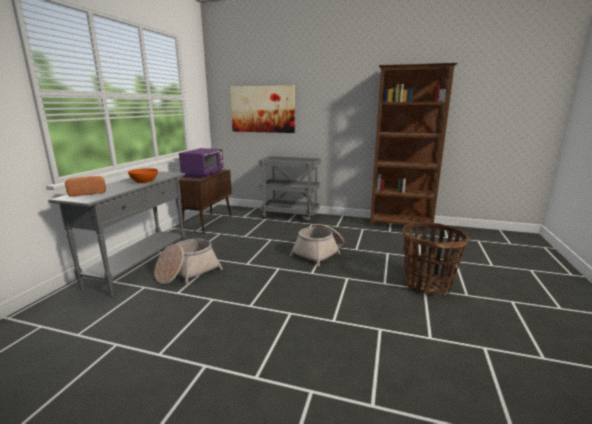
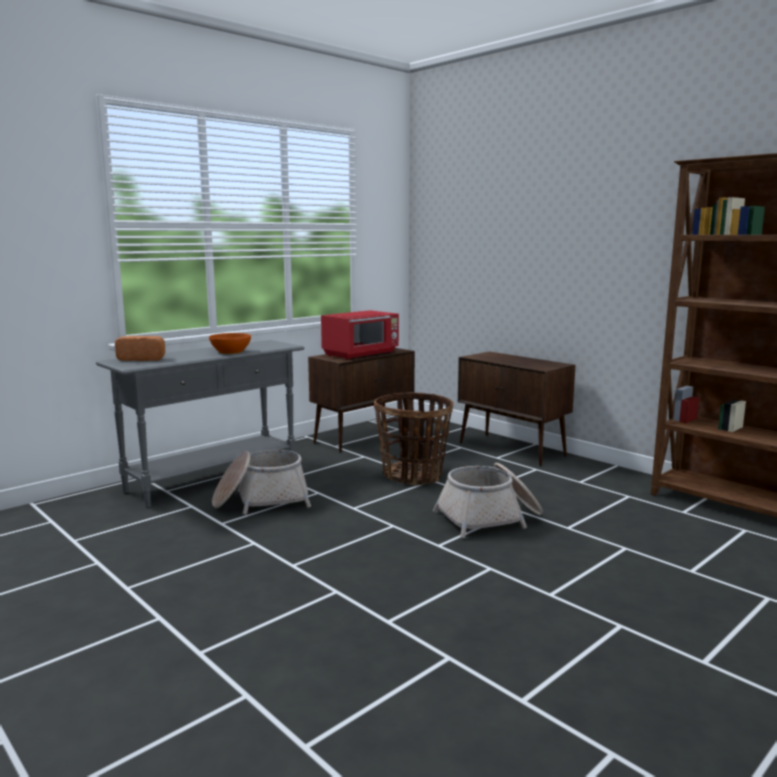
camera: 30 degrees right, 5 degrees down
(204, 174) = (361, 354): purple microwave -> red microwave
(262, 109) = (487, 247): picture -> none
(291, 216) = (512, 449): grey cart -> brown cabinet
(427, 285) = (636, 621): basket -> basket (413, 475)

